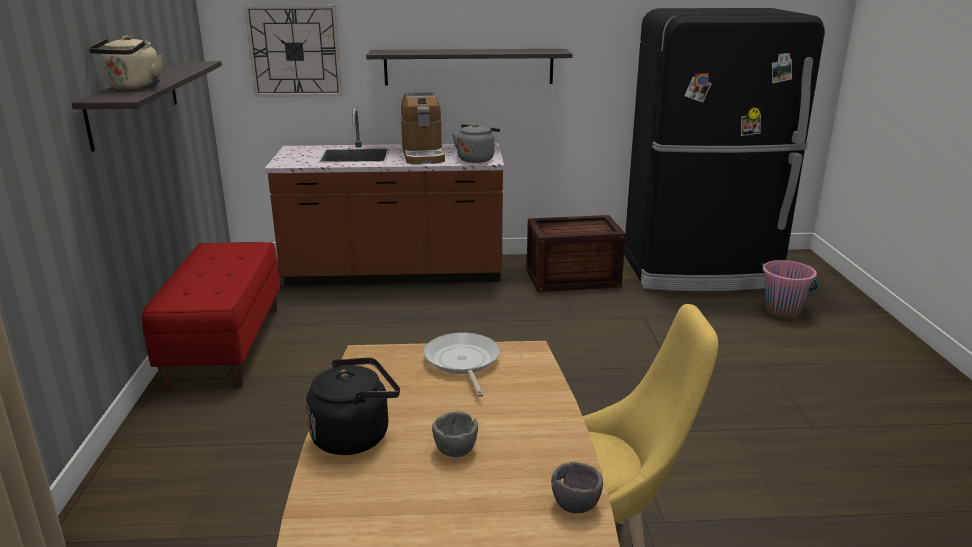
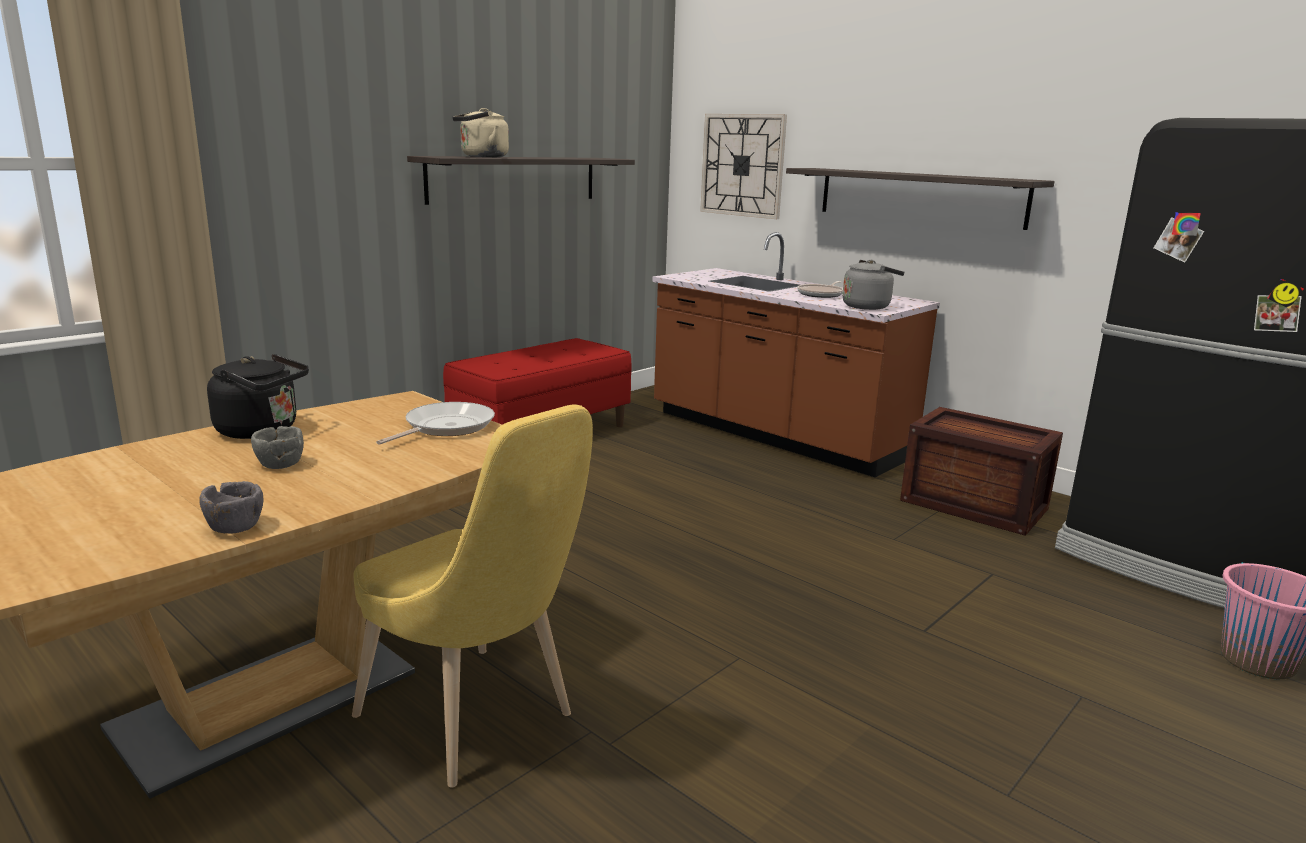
camera: 45 degrees right, 5 degrees down
(423, 155) = (821, 294): coffee machine -> frying pan

